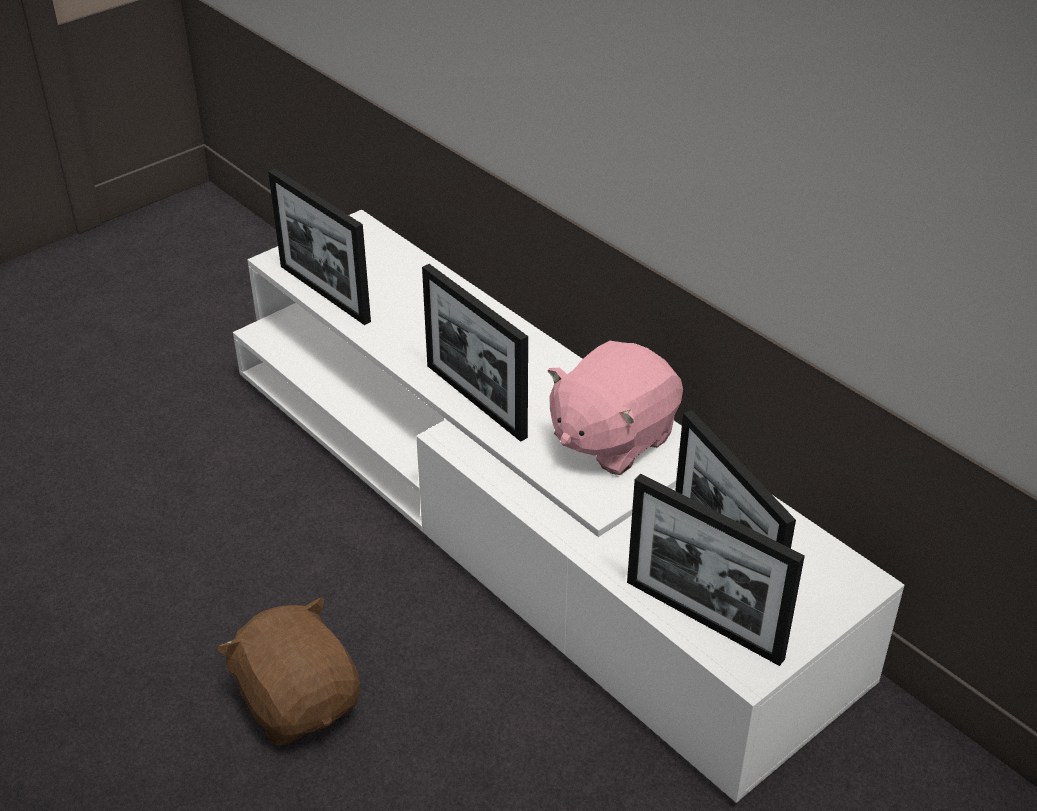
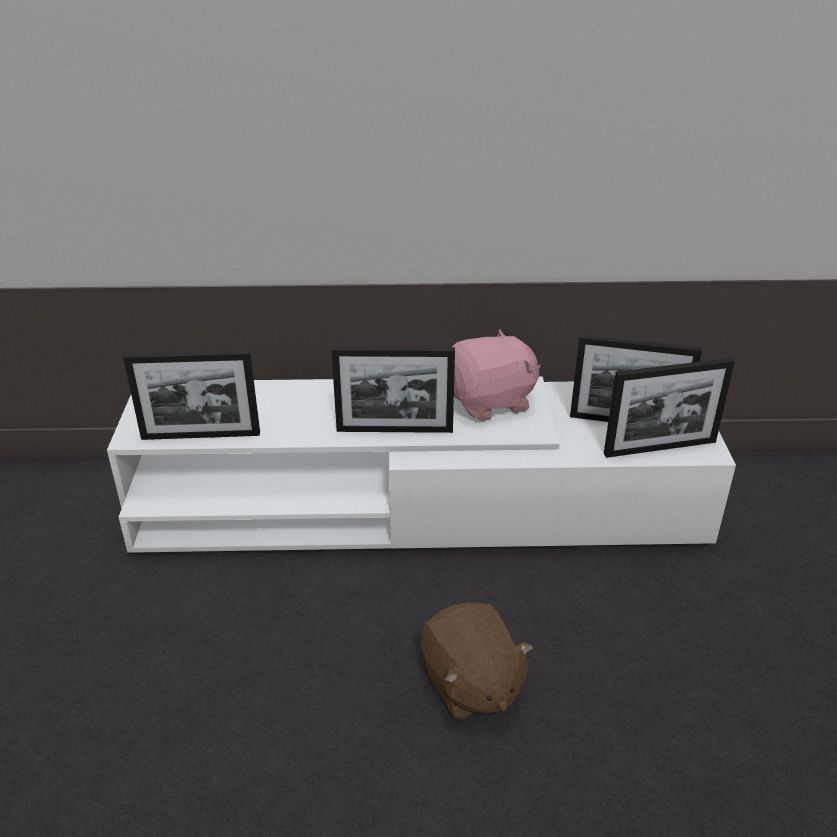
camera: 50 degrees left, 5 degrees down
(299, 701) = (470, 684): brown plush toy -> brown plush toy turned 120 degrees counterclockwise
(611, 438) = (489, 402): pink plush toy -> pink plush toy turned 105 degrees counterclockwise

